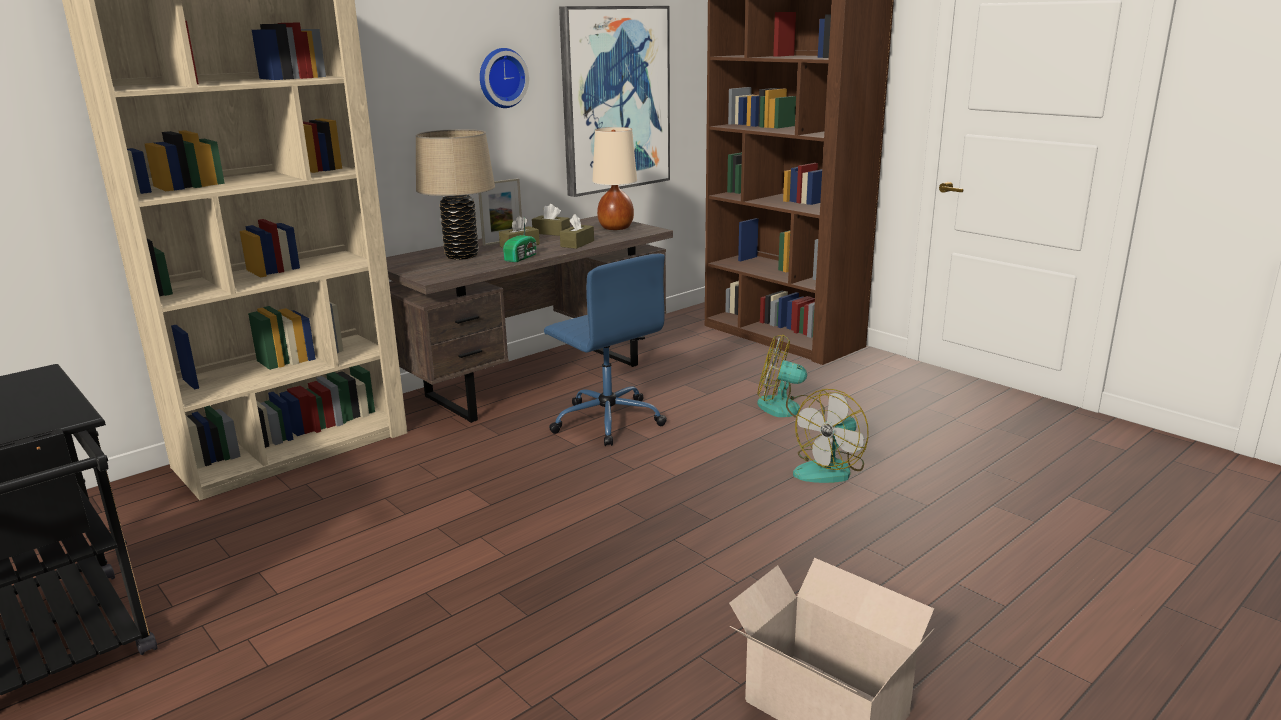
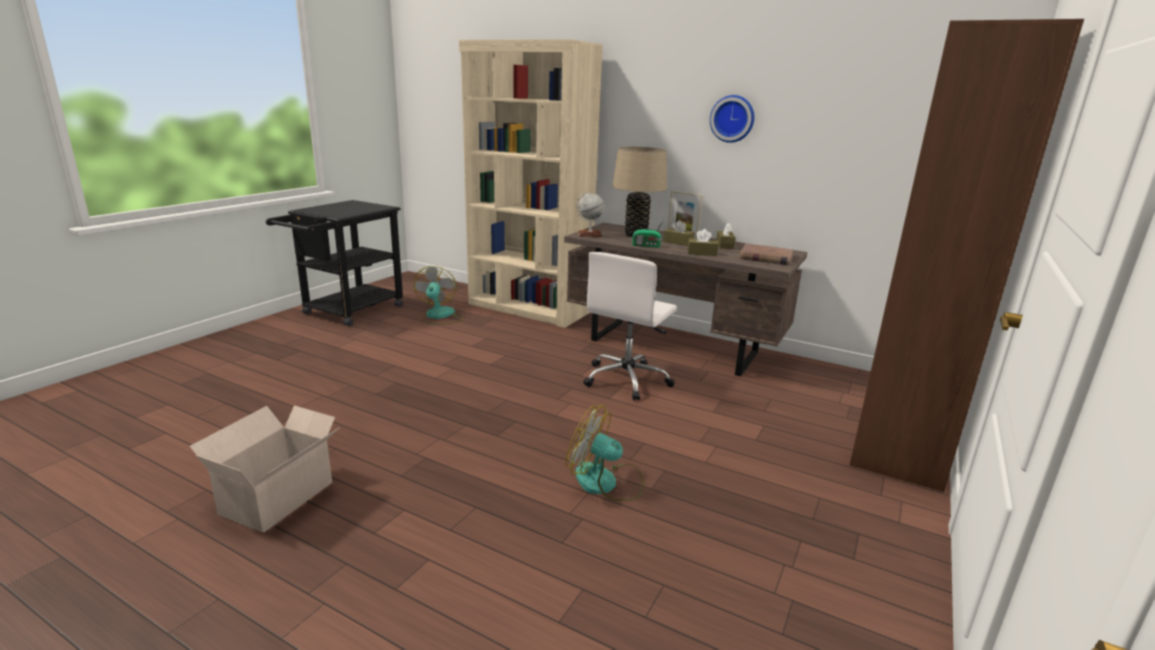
camera: 70 degrees right, 0 degrees up
(433, 273) = (589, 235): none -> globe
(607, 420) = (627, 379): blue office chair -> white office chair
(615, 99) = (852, 153): picture -> none
(615, 228) = (766, 258): beige table lamp -> brown book
(789, 409) = (715, 453): fan -> fan (439, 316)

